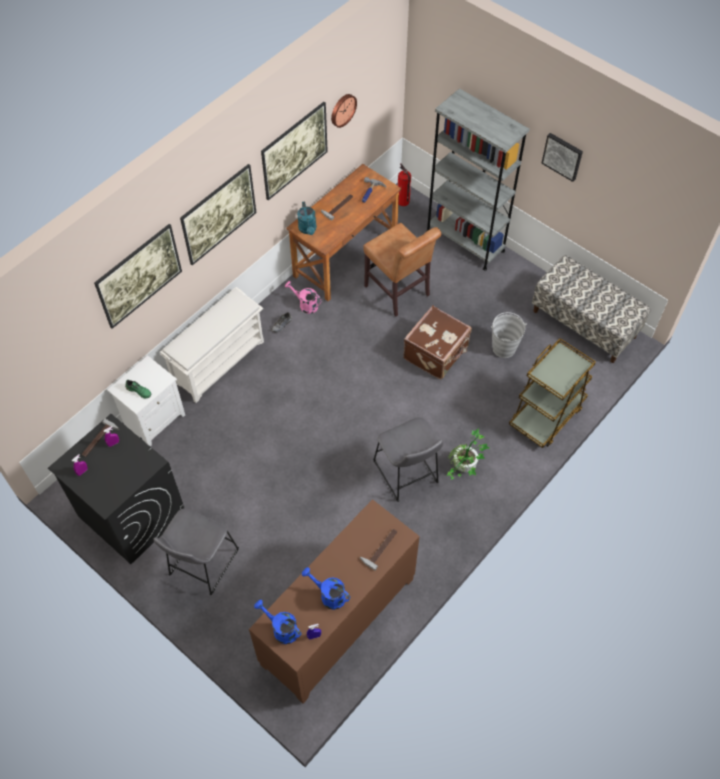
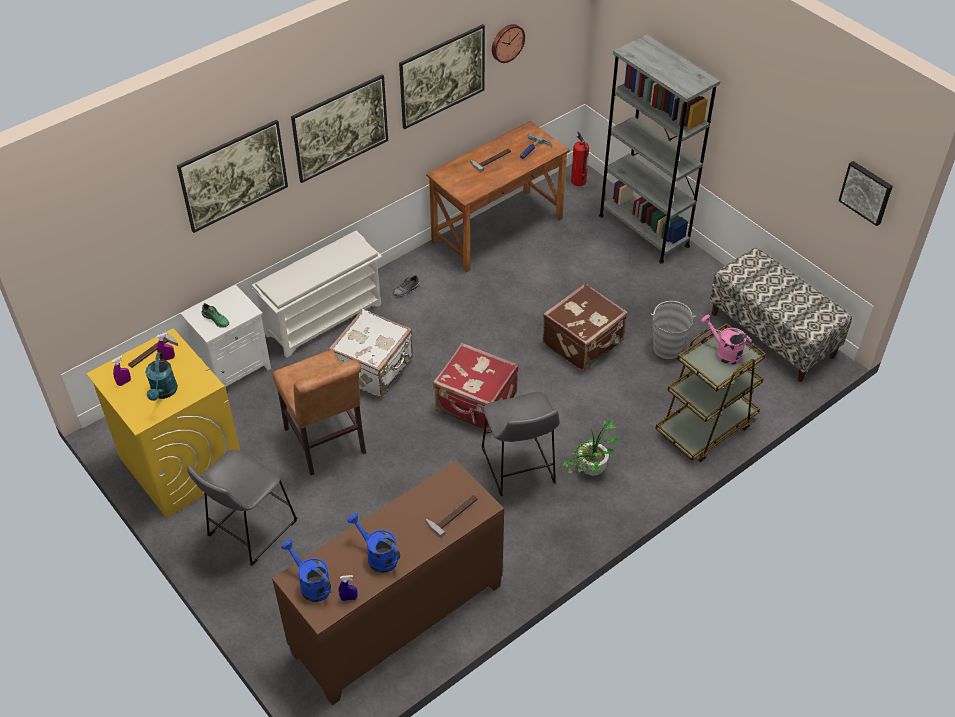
camera: 10 degrees right, 10 degrees down
(131, 514) = (181, 464): black washing machine -> yellow washing machine
(271, 402) = (374, 369): none -> white suitcase
(305, 305) = (439, 273): pink watering can -> pink watering can (724, 352)
(308, 230) = (451, 178): turquoise watering can -> turquoise watering can (163, 392)
(361, 422) = (476, 404): none -> red suitcase
(399, 293) = (552, 274): brown chair -> brown chair (326, 444)
(563, 156) = (756, 116): picture -> picture (866, 192)

